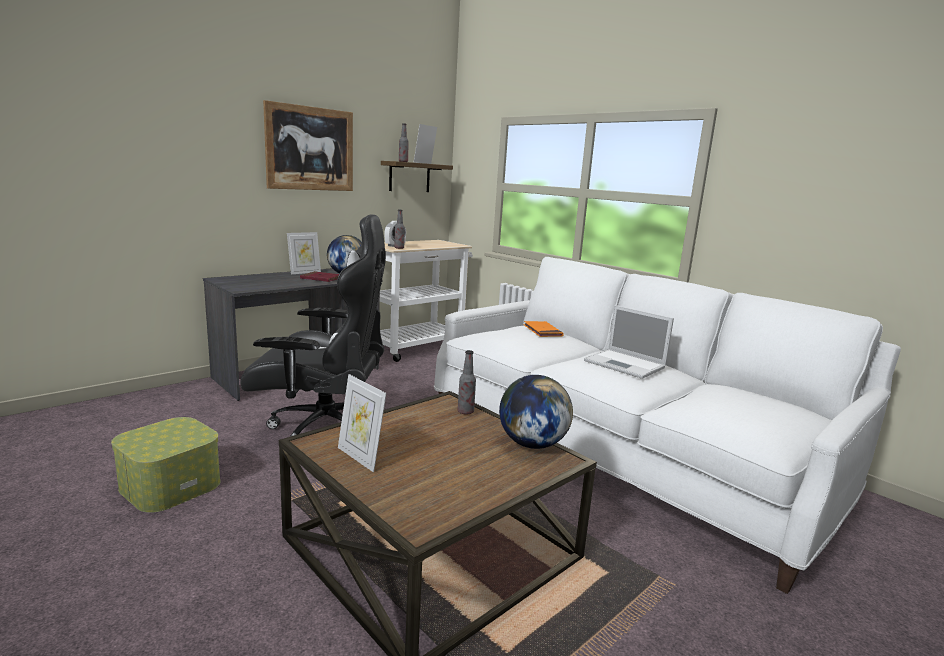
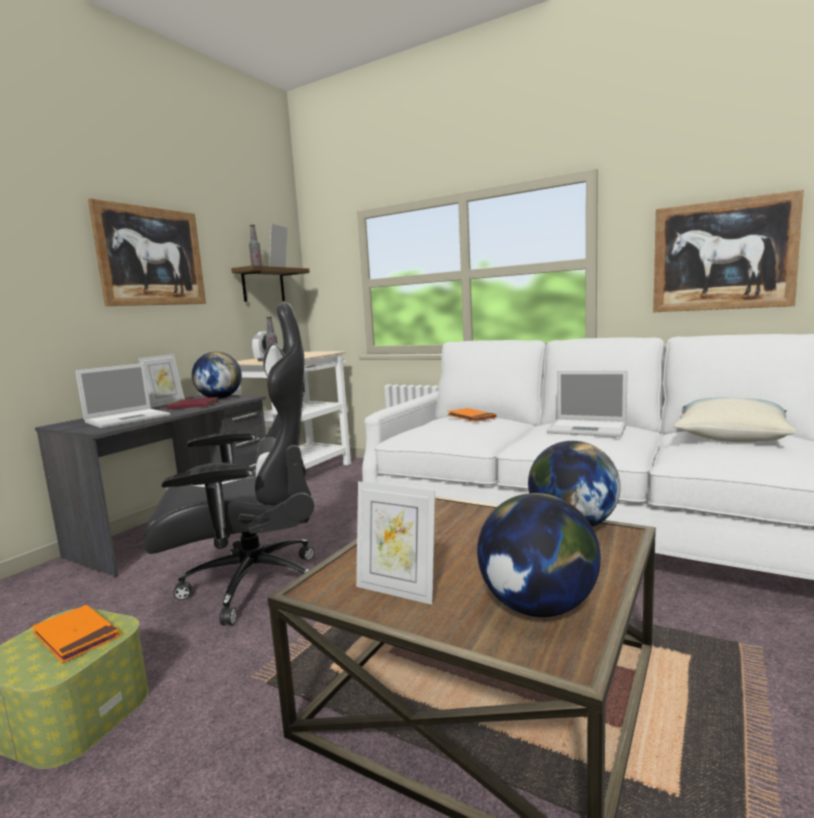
camera: 15 degrees left, 5 degrees down
(177, 435) = (76, 636): none -> orange book
(267, 282) = (129, 418): none -> laptop
(439, 493) = (538, 607): none -> globe
(465, 412) = (464, 510): bottle -> none
(746, 400) = (730, 436): none -> pillow
(821, 216) = (722, 255): none -> picture

